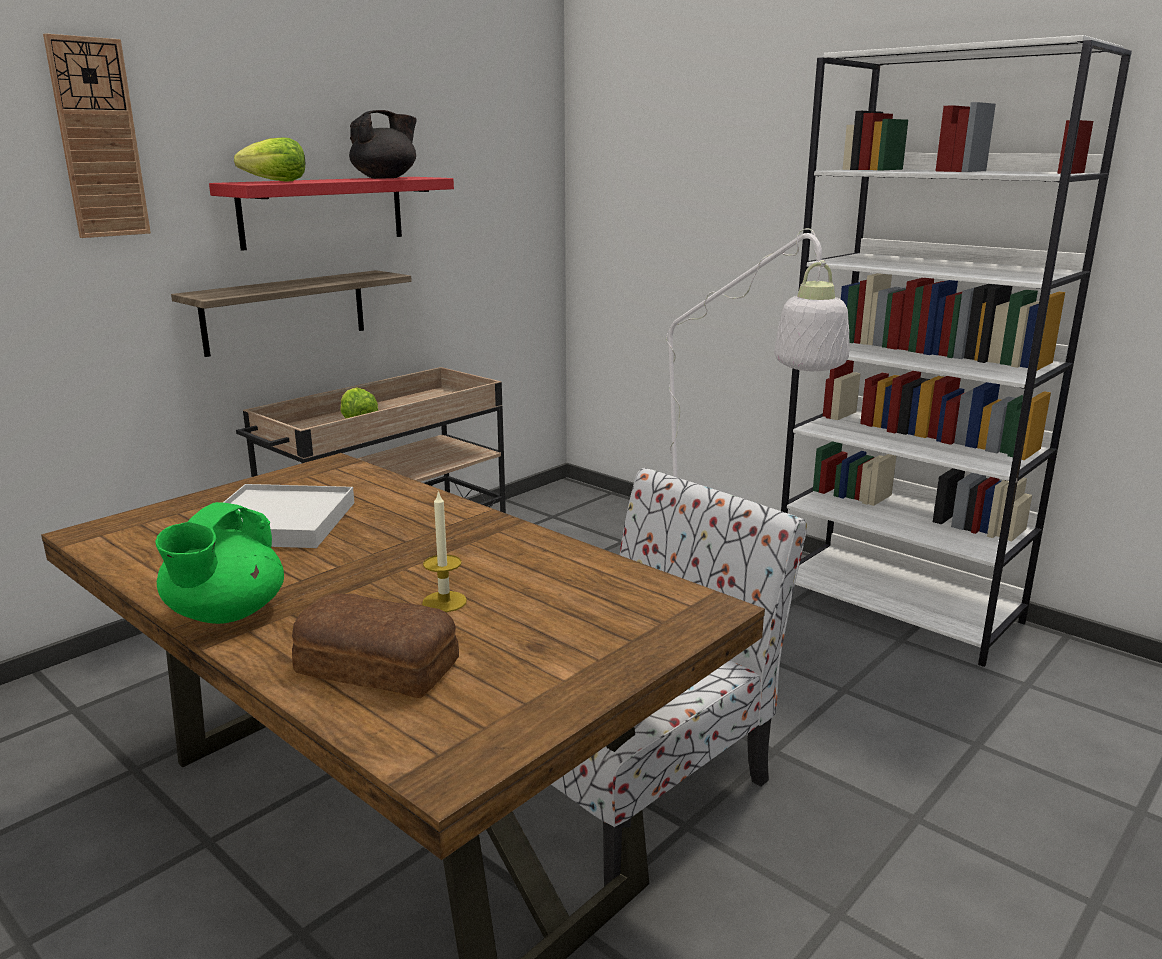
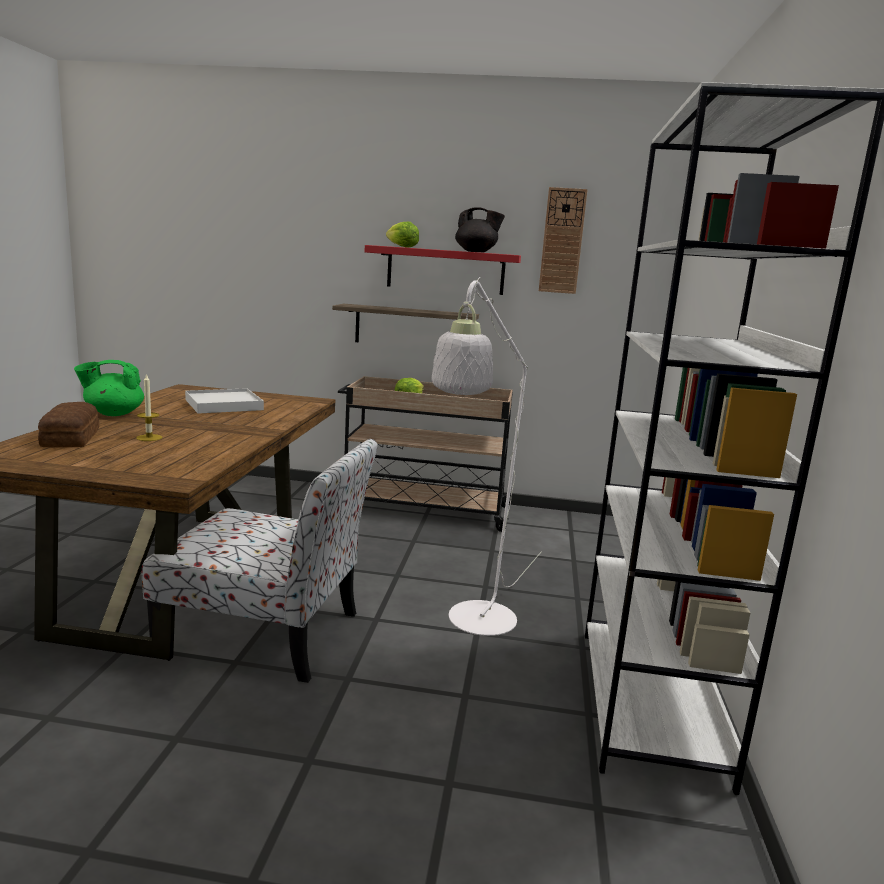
camera: 55 degrees right, 5 degrees down
(98, 139) = (321, 218): wall clock -> wall clock (562, 241)

